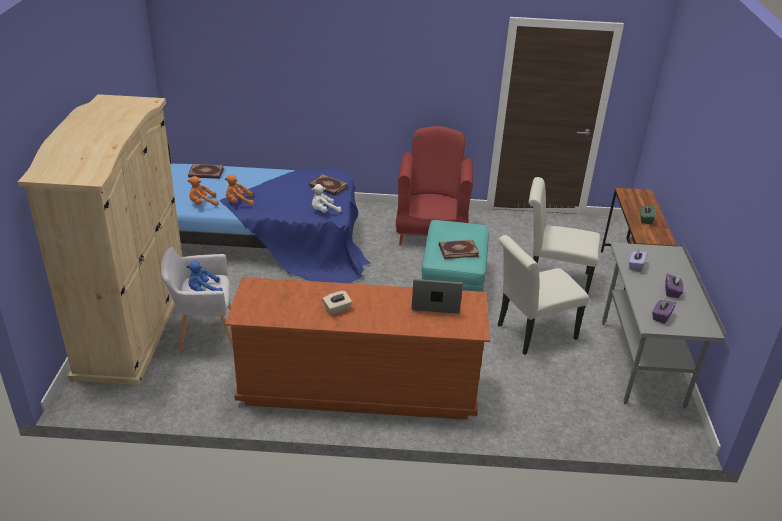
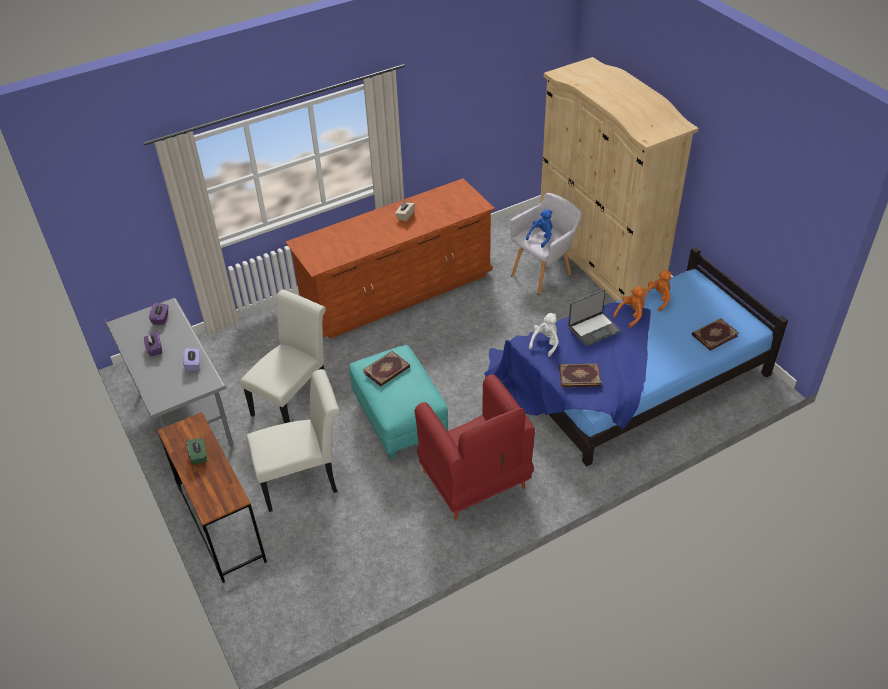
camera: 150 degrees right, 10 degrees up
(435, 302) = (342, 250): laptop -> laptop (593, 329)

